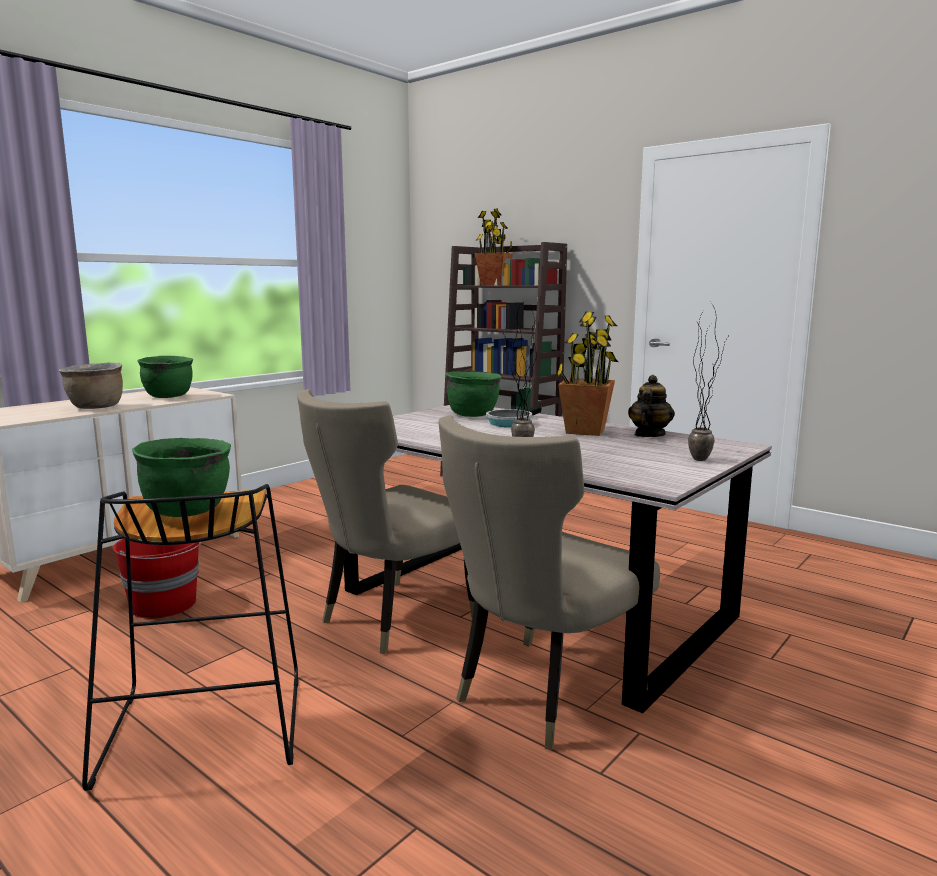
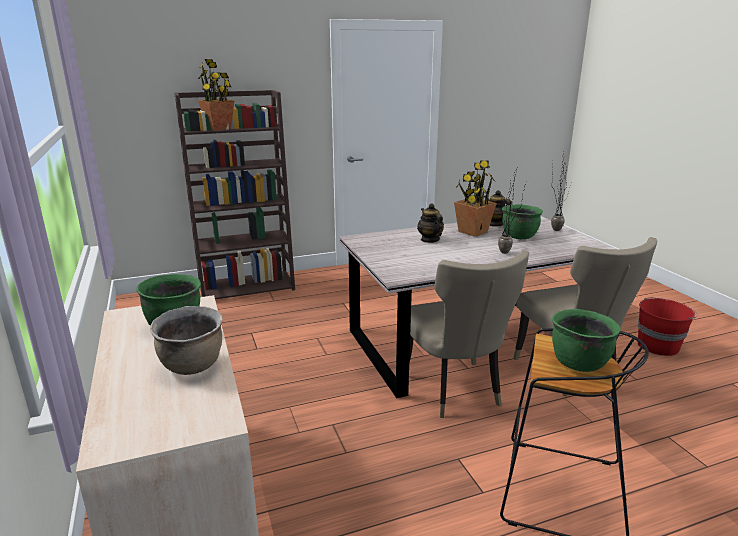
camera: 60 degrees left, 10 degrees up
(165, 604) = (350, 490): red bucket -> red bucket (658, 345)
(473, 414) = (391, 242): green cooking pot -> green cooking pot (519, 236)
(511, 422) = (430, 240): frying pan -> teapot

